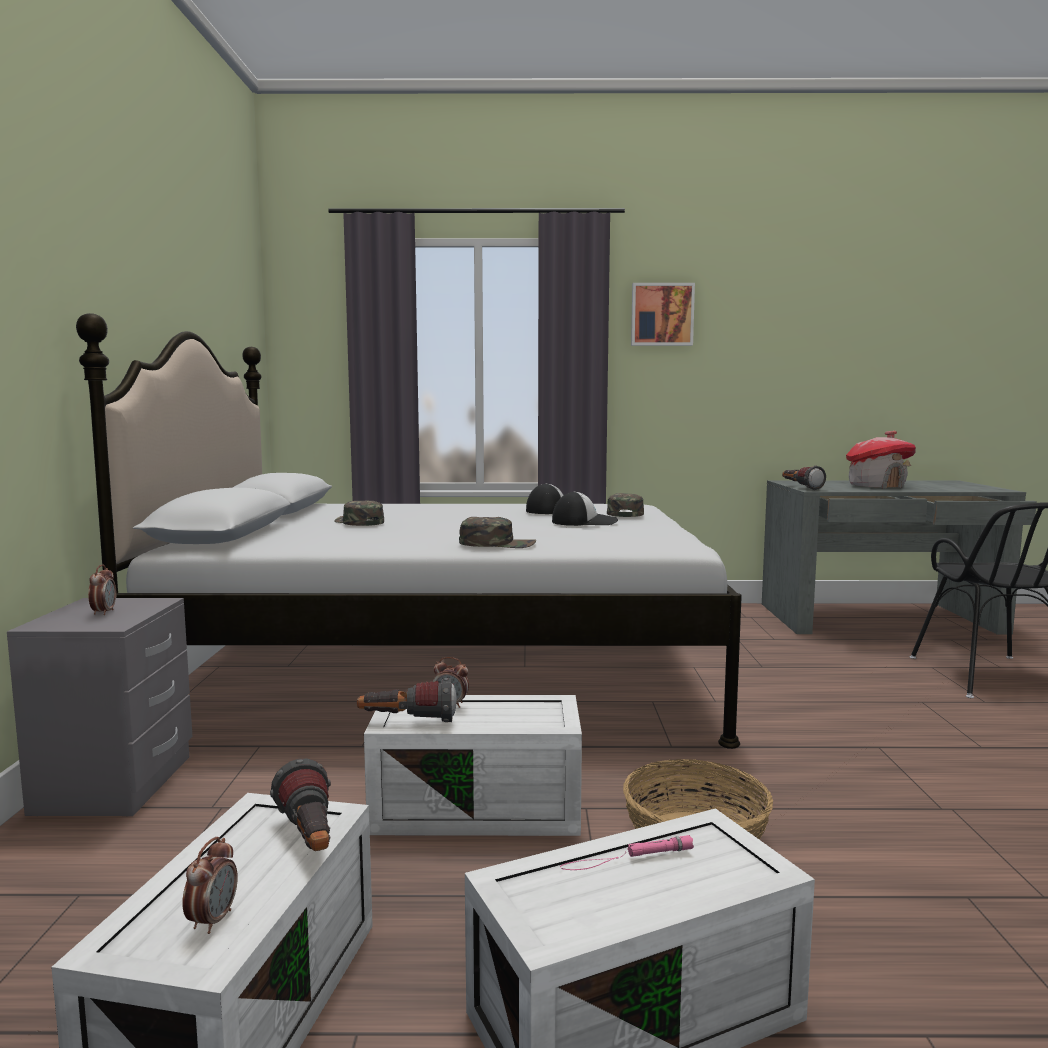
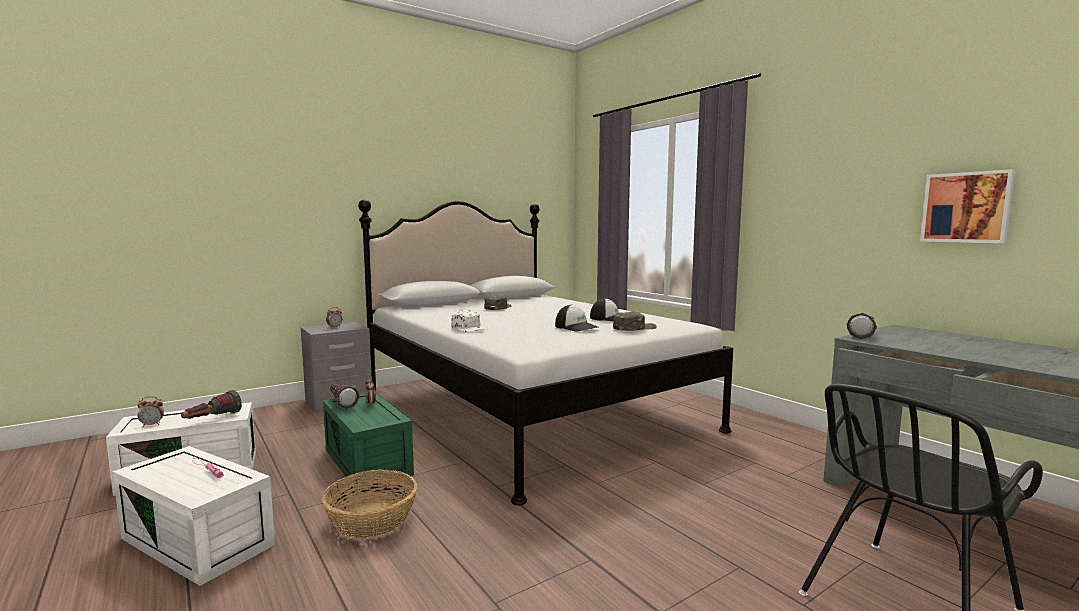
camera: 55 degrees right, 0 degrees up
(480, 807) = (369, 462): white storage box -> green storage box
(497, 544) = (469, 328): green cap -> white cap
(662, 314) = (798, 160): picture -> picture (966, 207)
(877, 486) = (976, 349): toy house -> none

